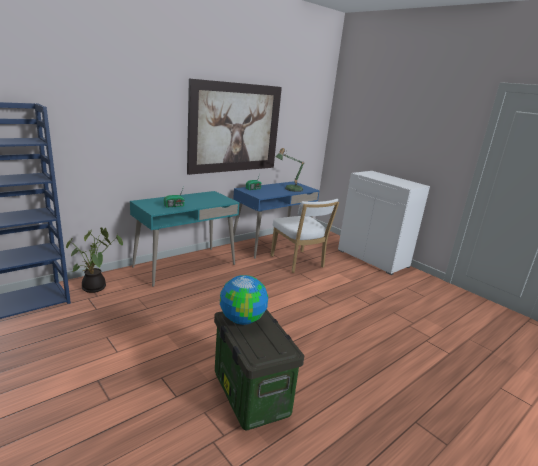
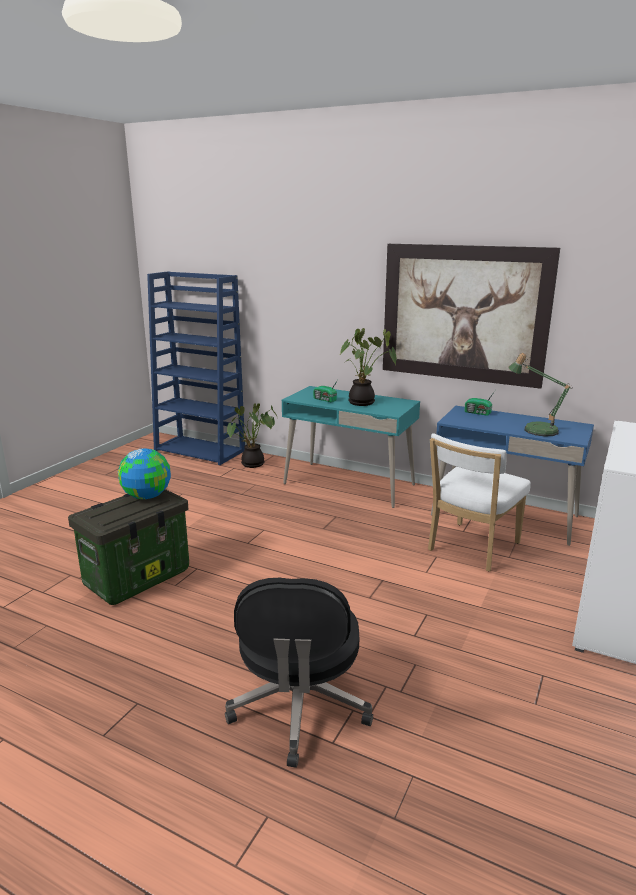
camera: 70 degrees right, 0 degrees up
(198, 200) = (364, 403): none -> potted plant
(424, 356) = (299, 708): none -> black office chair

